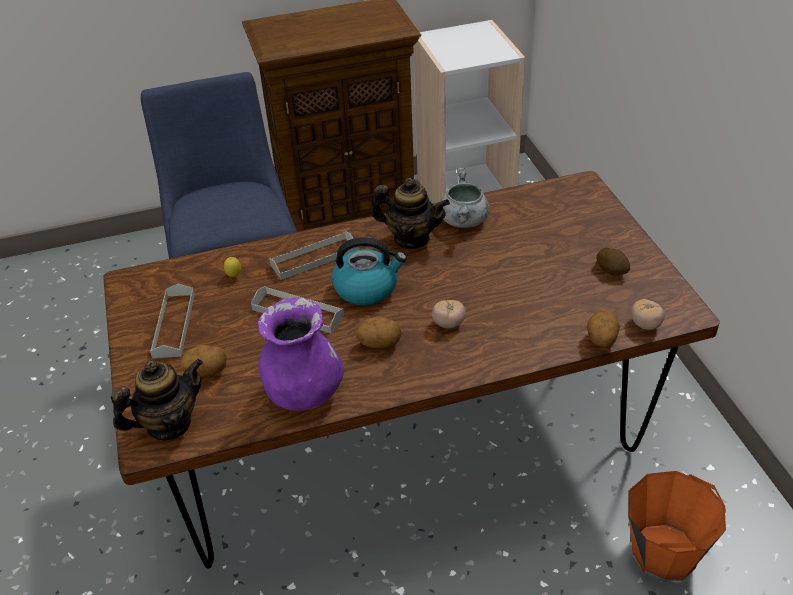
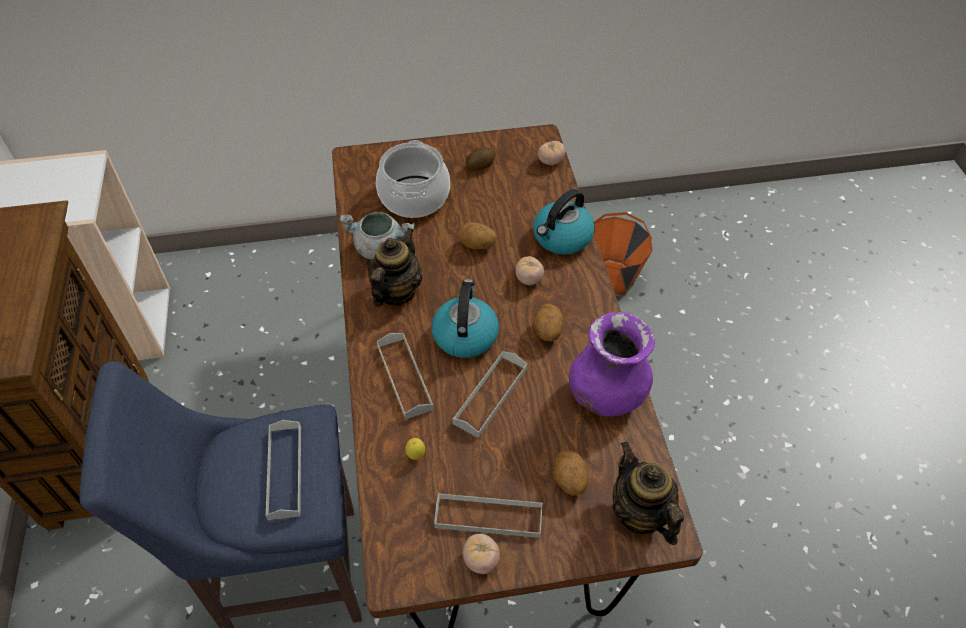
camera: 85 degrees left, 10 degrees up
(136, 325) = (481, 560): none -> tomato
(224, 216) = (285, 471): none -> grey tray
(518, 344) = (561, 238): none -> kettle
(542, 230) = (413, 197): none -> cooking pot
(601, 339) = (563, 189): potato -> potato (477, 246)

